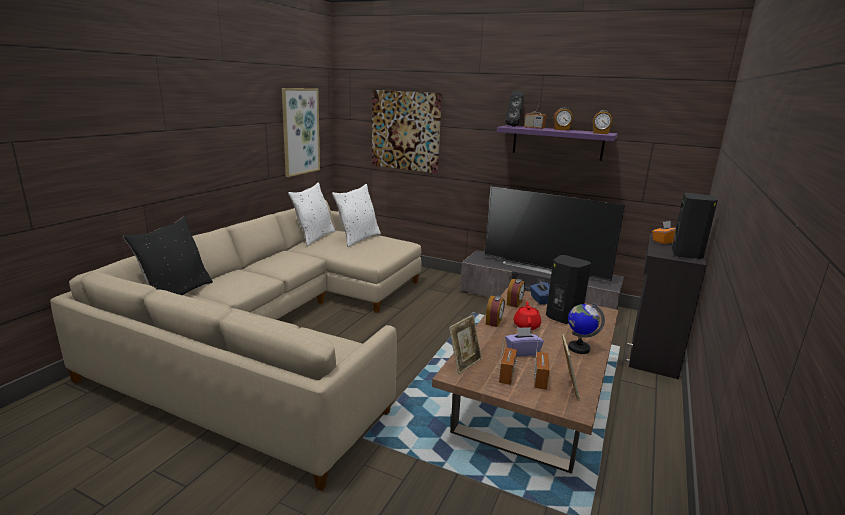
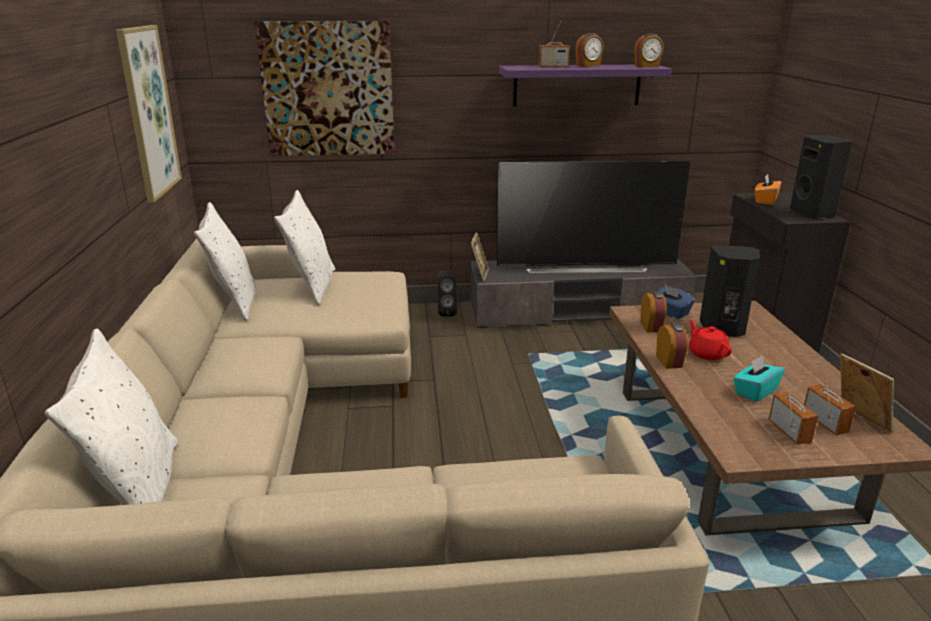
camera: 30 degrees left, 5 degrees up
(176, 293) = (136, 490): black pillow -> white pillow
(464, 363) = (726, 434): picture frame -> picture frame (479, 274)
(514, 126) = (520, 66): black speaker -> black speaker (447, 312)
(522, 351) = (755, 391): purple tissue box -> turquoise tissue box
(578, 348) = (795, 364): globe -> none

